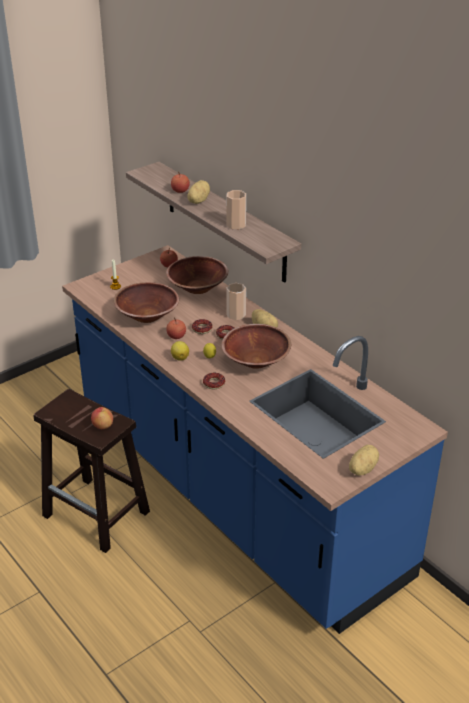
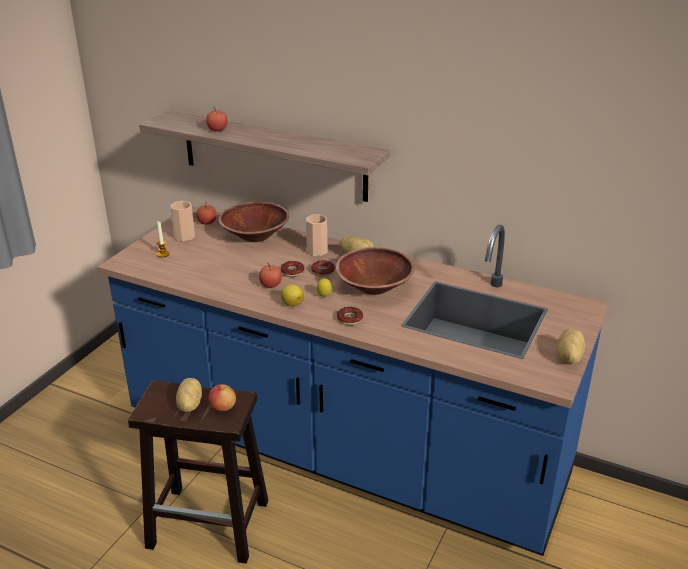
camera: 25 degrees left, 5 degrees down
(147, 315) = (221, 273): brown bowl -> none
(197, 201) = (245, 134): potato -> potato (188, 405)
(236, 224) = (307, 146): cup -> cup (184, 236)

